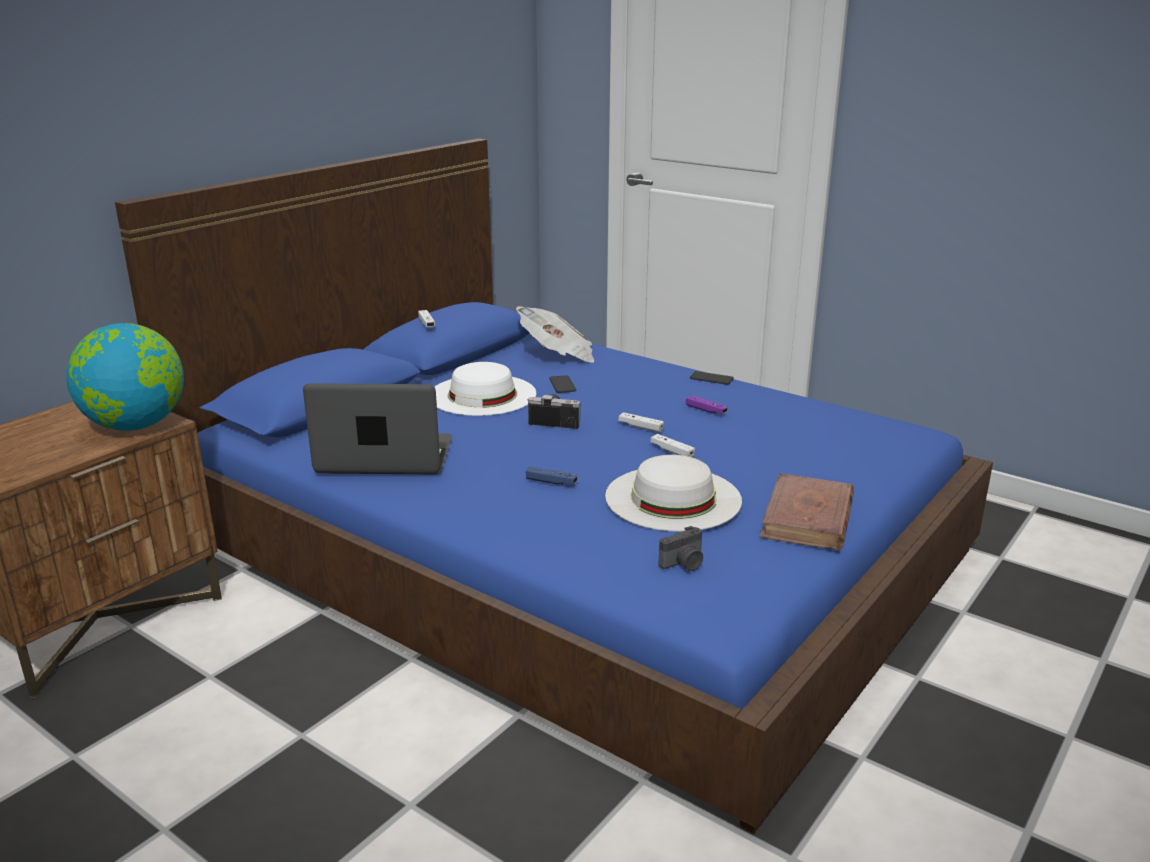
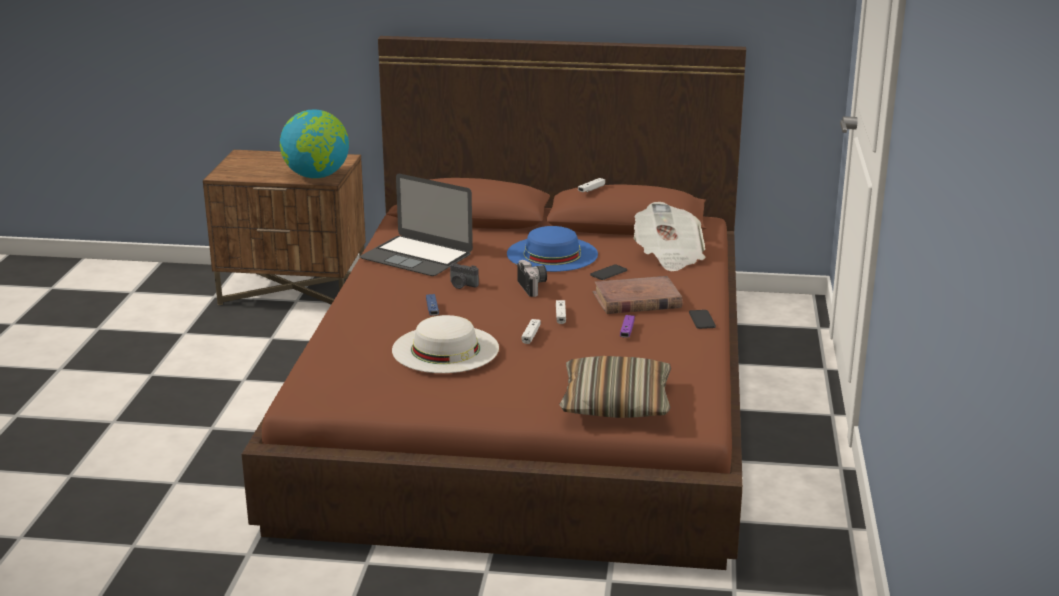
camera: 60 degrees right, 0 degrees up
(385, 456) = (416, 256): laptop -> laptop turned 150 degrees clockwise
(482, 394) = (552, 254): white hat -> blue hat
(573, 543) = (530, 394): blue bed -> brown bed
(684, 564) = (356, 371): camera -> camera (462, 285)
(807, 518) = (469, 400): brown book -> brown book (636, 300)
(859, 453) = (616, 402): none -> pillow

